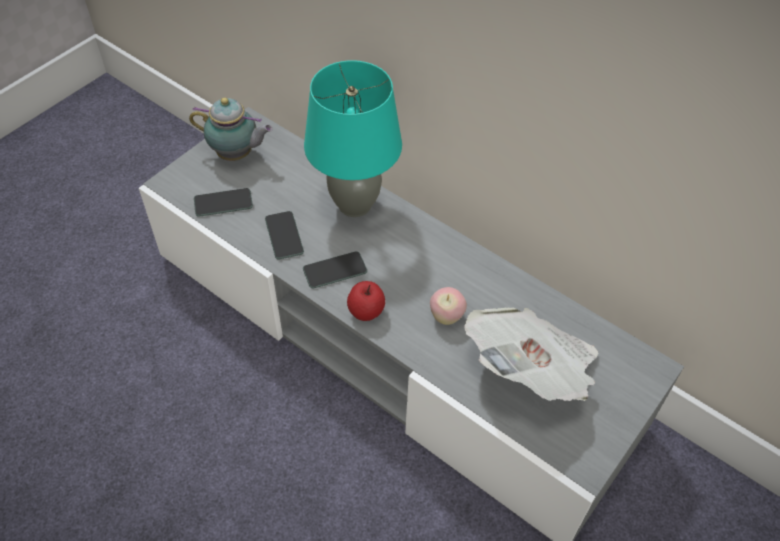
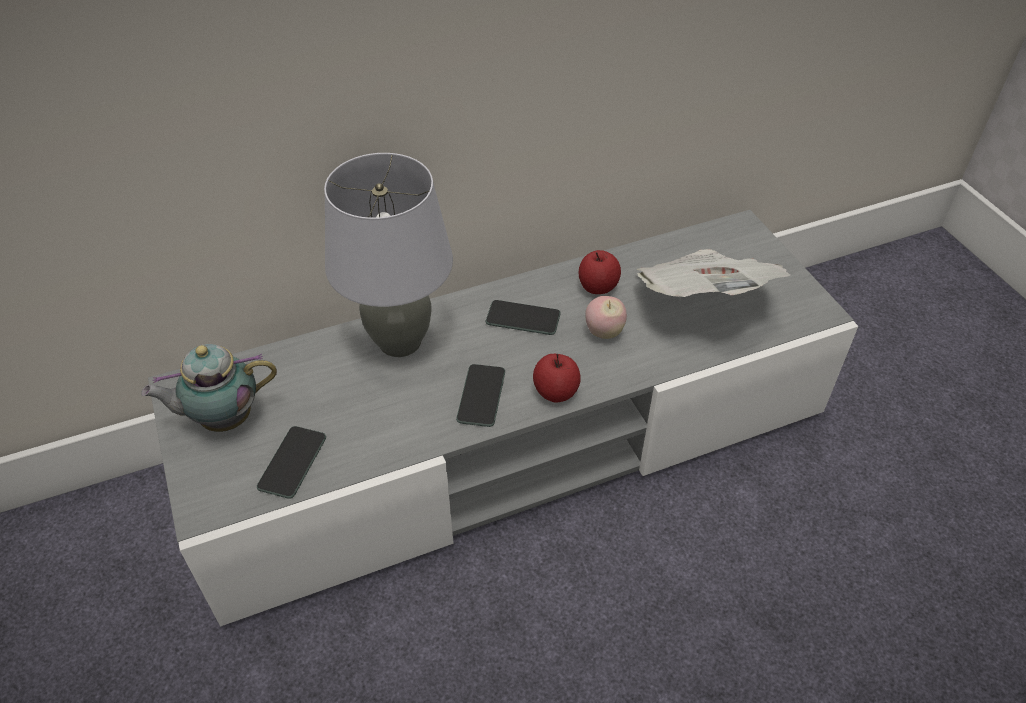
camera: 60 degrees left, 5 degrees down
(237, 155) = (223, 419): teapot -> teapot turned 150 degrees counterclockwise
(284, 235) = (395, 421): phone -> phone (523, 318)
(354, 205) = (400, 342): turquoise table lamp -> grey table lamp
(494, 293) = (597, 286): none -> apple

